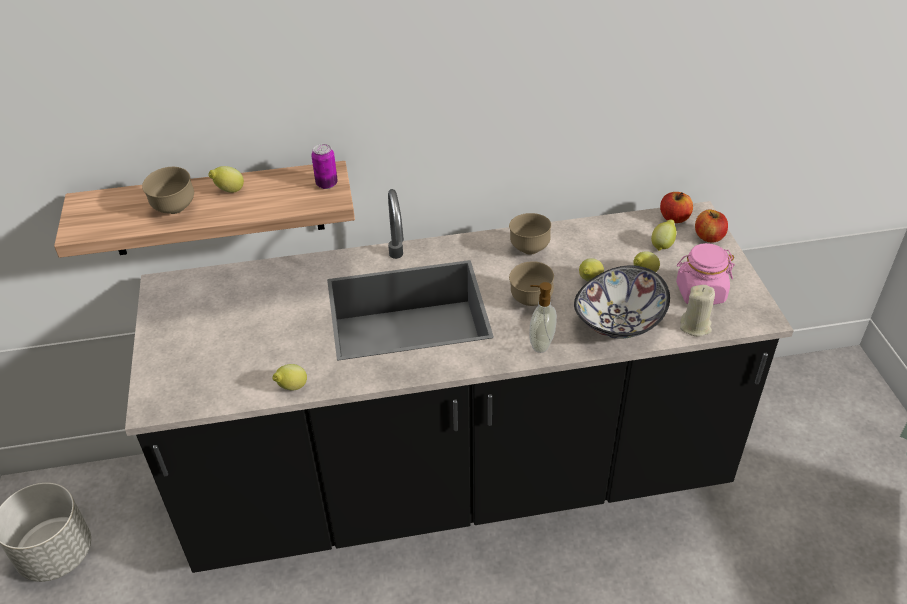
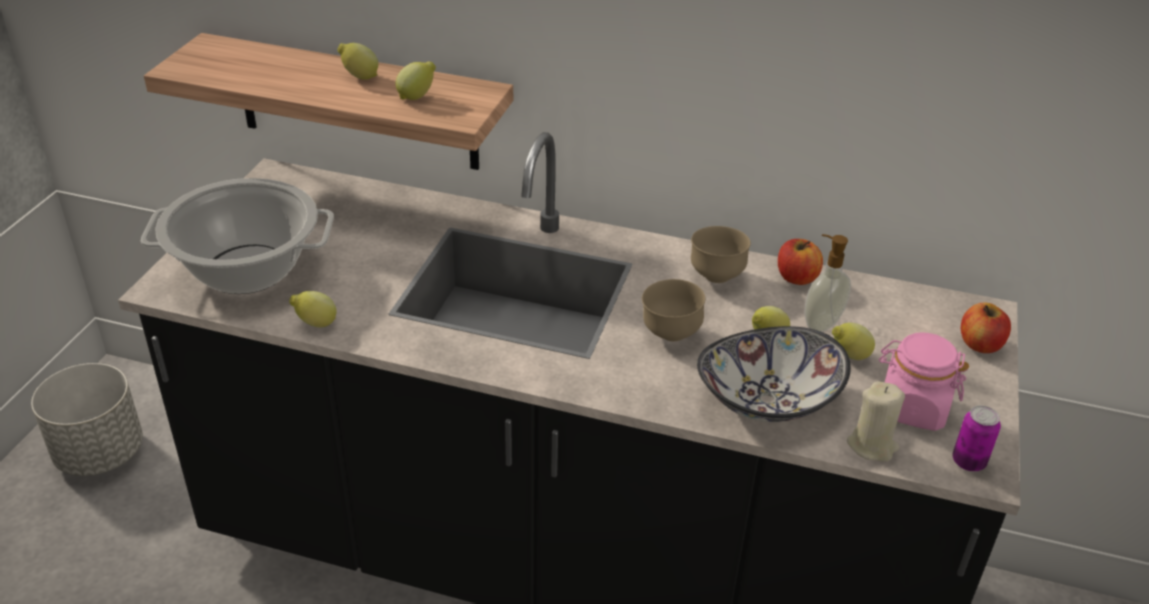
camera: 25 degrees right, 5 degrees down
(174, 210) = (287, 78): brown bowl -> none
(205, 368) = (246, 270): none -> cooking pot
(326, 184) = (469, 101): can -> can (968, 462)
(540, 343) = (642, 387): soap dispenser -> soap dispenser (820, 323)
(662, 245) = (904, 331): lemon -> lemon (417, 97)
(674, 218) = (946, 305): apple -> apple (796, 277)

